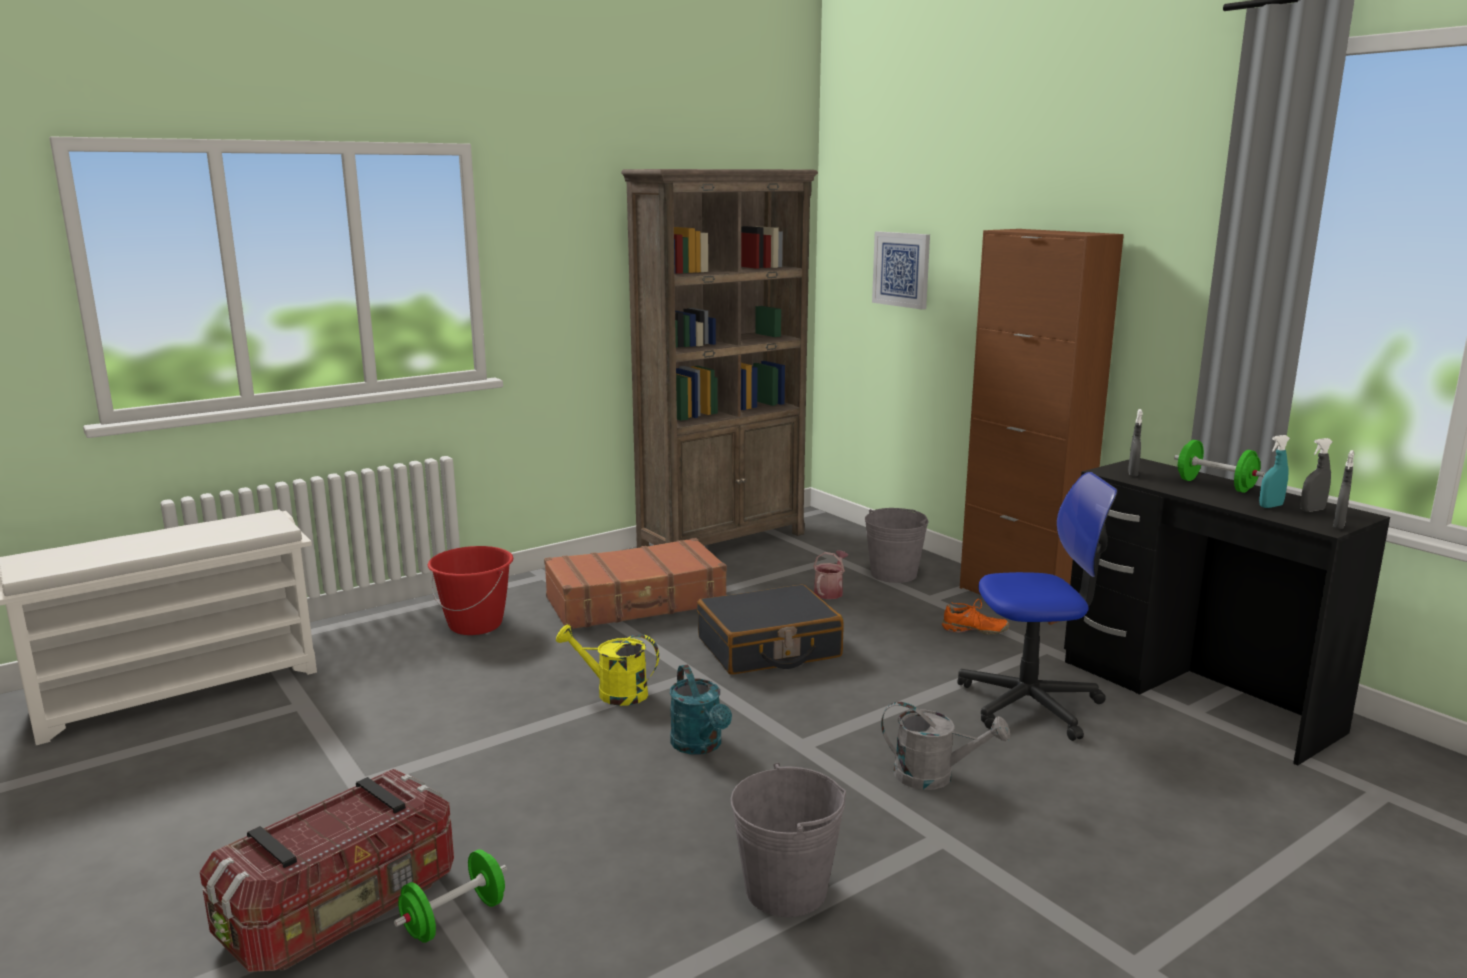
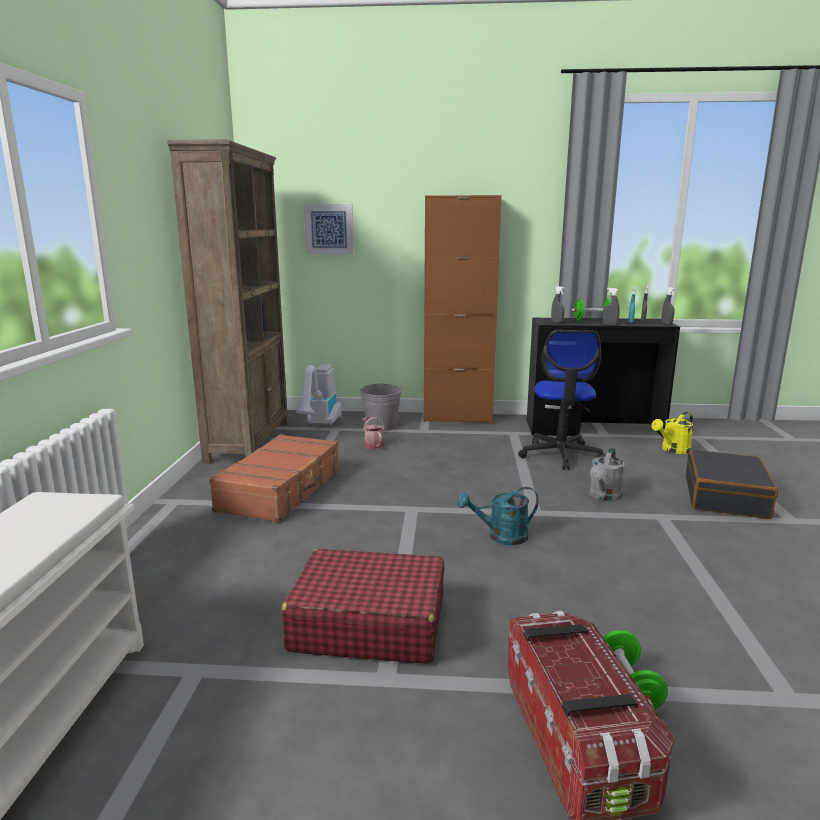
camera: 50 degrees left, 0 degrees up
(436, 743) = (368, 624): none -> red suitcase
(476, 625) = (201, 549): red bucket -> none
(613, 693) = (395, 538): yellow watering can -> yellow watering can (672, 450)
(700, 746) = (501, 537): turquoise watering can -> turquoise watering can turned 150 degrees clockwise
(769, 648) = (413, 480): black suitcase -> black suitcase (726, 497)
(786, 889) = (678, 568): grey bucket -> none
(831, 548) = (320, 425): none -> vacuum cleaner
(934, 776) = (604, 497): grey watering can -> grey watering can turned 150 degrees clockwise
(974, 630) = (473, 436): orange shoe -> none
(1030, 704) = (560, 455): office chair -> office chair turned 150 degrees clockwise
(1209, 499) = (609, 324): none -> grey spray bottle

